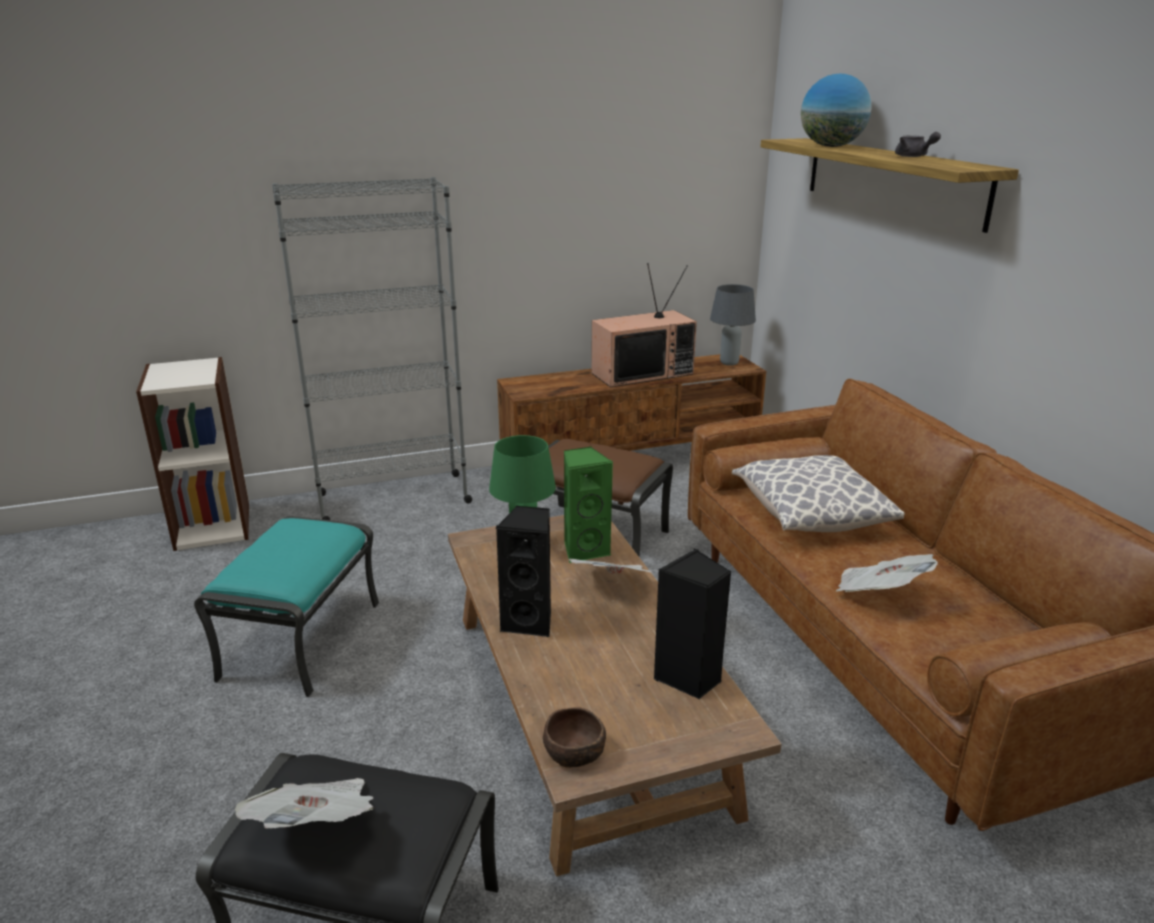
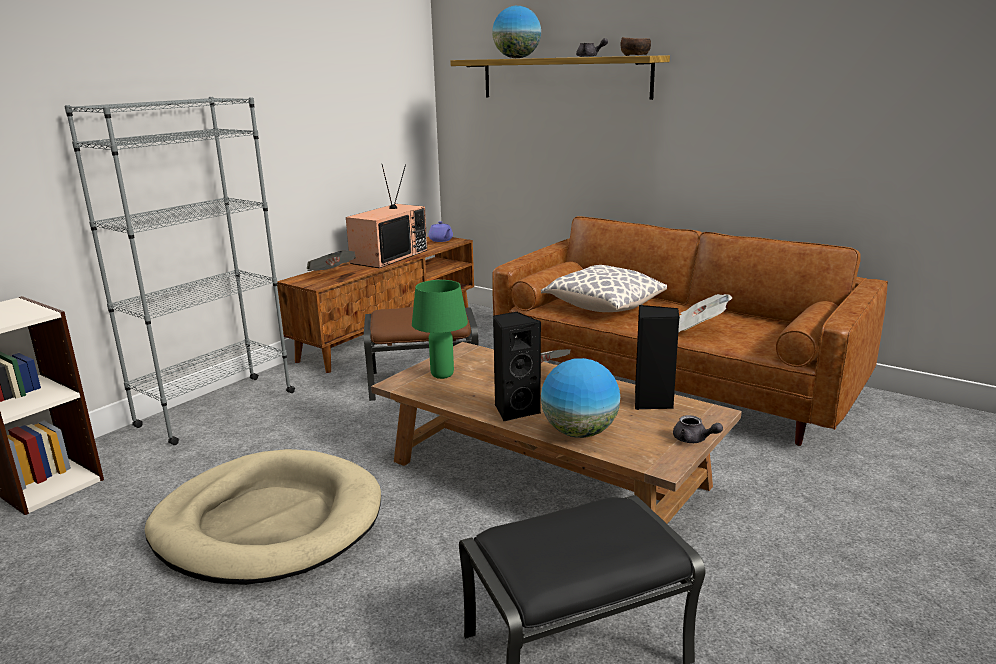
camera: 35 degrees left, 5 degrees down
(301, 639) = (268, 523): turquoise ottoman -> beige dog bed
(317, 826) = (570, 551): newspaper -> newspaper (332, 275)
(551, 682) = (579, 433): none -> globe
(575, 753) = (649, 457): brown bowl -> brown bowl (636, 55)
(584, 550) = (488, 365): green speaker -> none
(658, 756) = (694, 440): none -> grey teapot
(729, 363) = (441, 240): grey table lamp -> purple teapot

